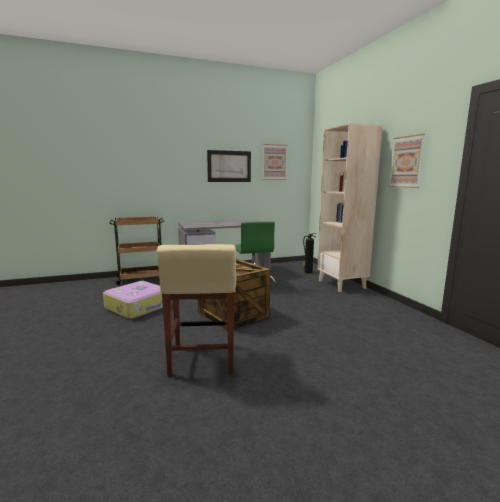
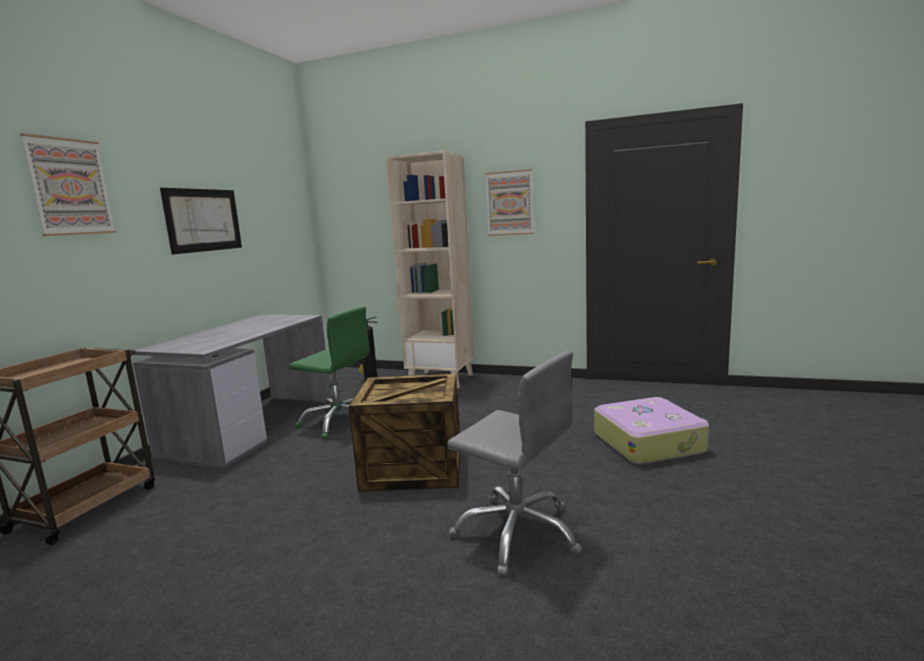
camera: 50 degrees left, 0 degrees up
(138, 307) = (231, 545): suitcase -> suitcase (648, 442)
(202, 360) = (517, 533): beige stool -> grey office chair
(274, 162) = (268, 209): picture -> picture (70, 187)

